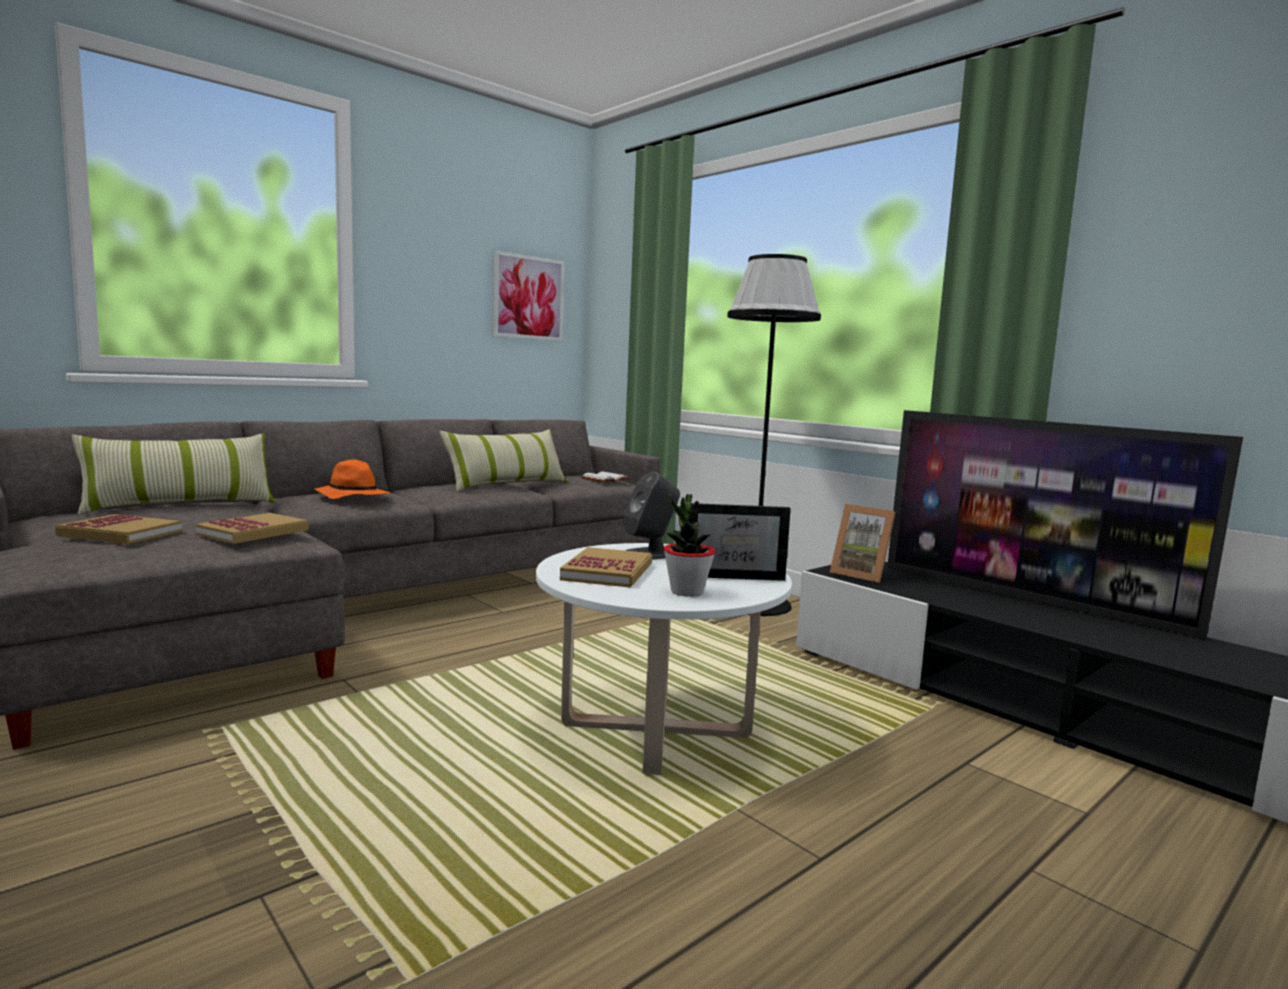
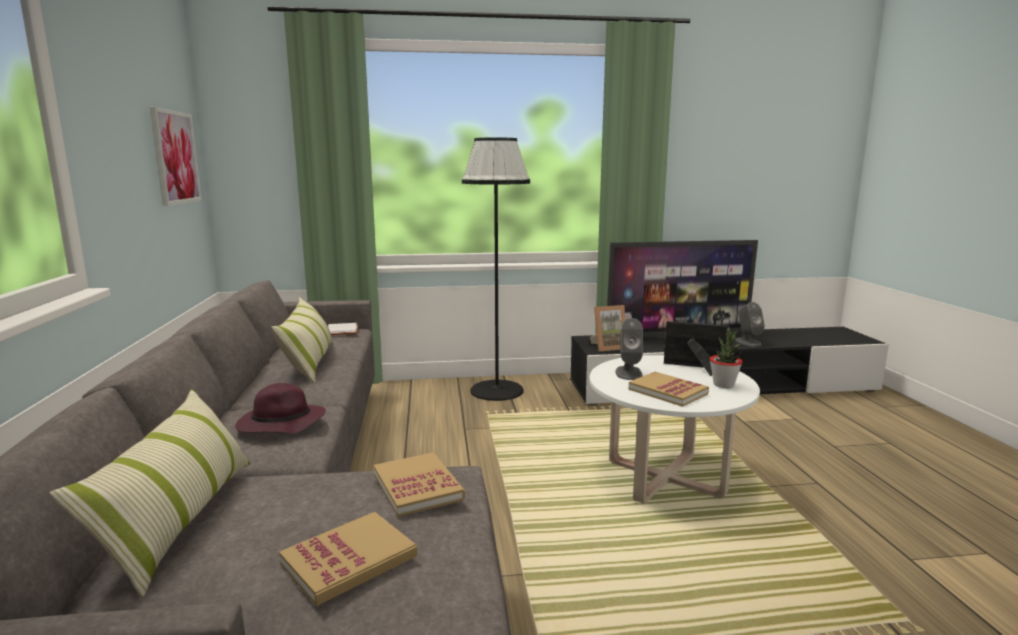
camera: 55 degrees left, 5 degrees up
(351, 496) = (280, 424): orange hat -> purple hat
(735, 575) = (692, 368): picture frame -> picture frame turned 105 degrees counterclockwise
(1130, 644) = (748, 342): none -> grey speaker

